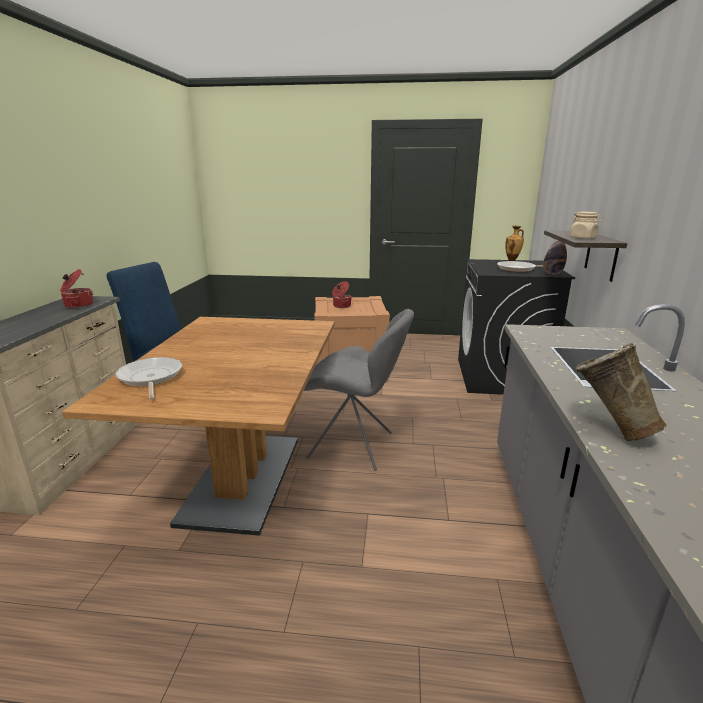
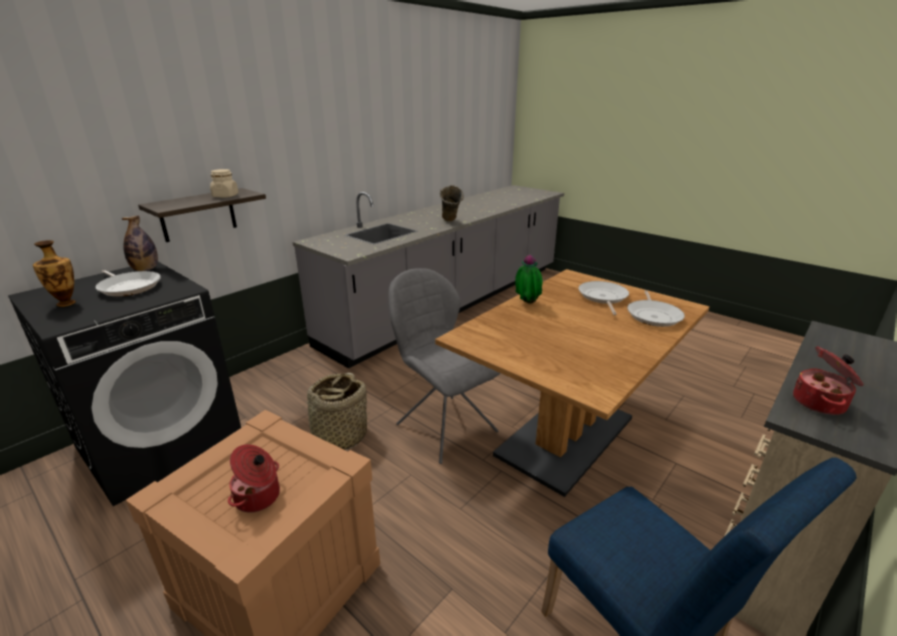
camera: 145 degrees left, 5 degrees up
(212, 385) = (602, 297): none -> frying pan
(294, 357) = (526, 303): none -> potted plant
(416, 413) = (339, 436): none -> basket

